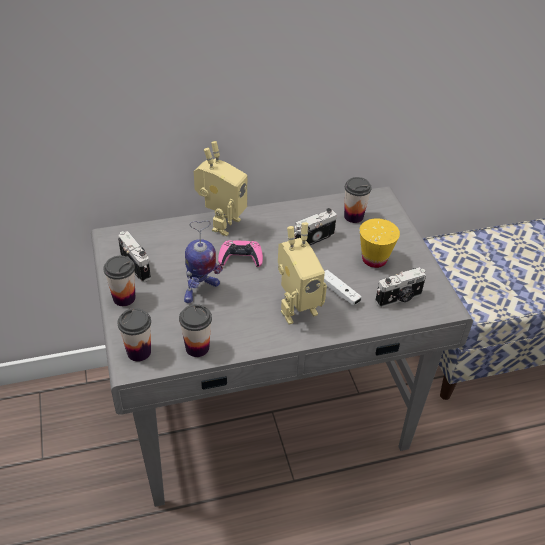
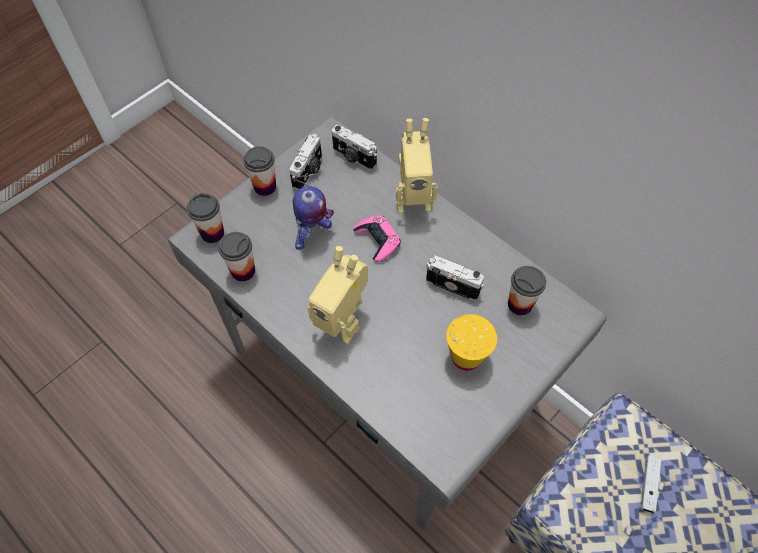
camera: 60 degrees right, 15 degrees up
(200, 291) = (312, 234): toy robot -> toy robot turned 60 degrees counterclockwise
(339, 292) = (392, 347): white game controller -> white game controller (648, 485)
(399, 298) = (423, 408): camera -> camera (353, 158)

